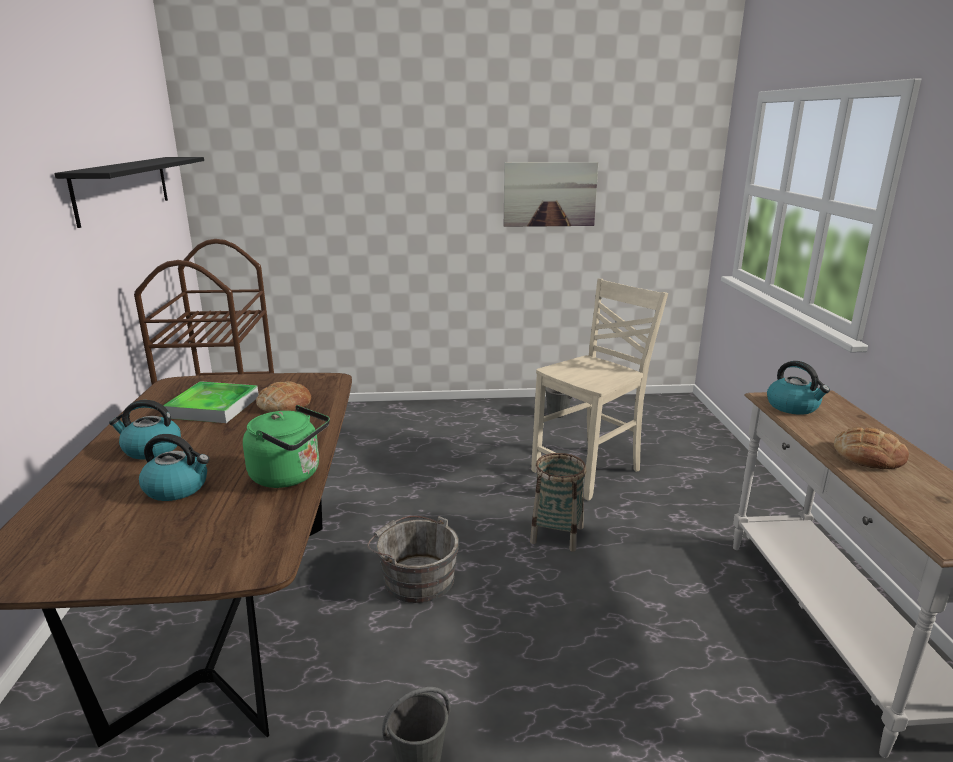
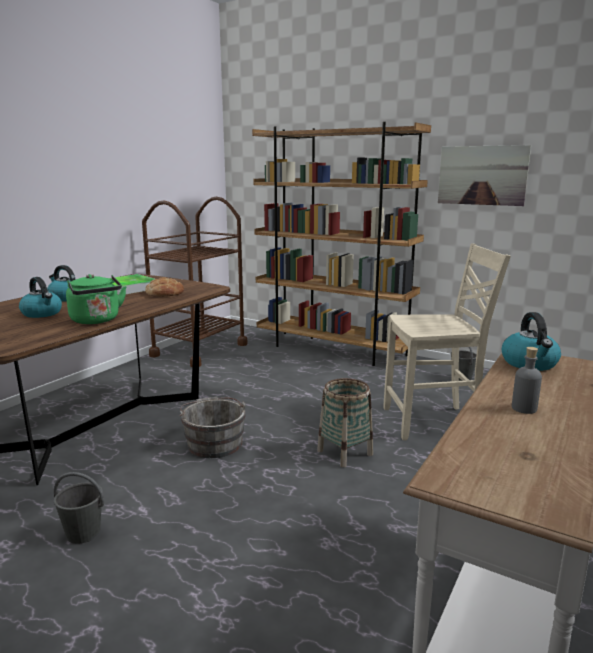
camera: 35 degrees right, 5 degrees down
(123, 188) = (156, 156): black shelf -> none
(397, 413) = (333, 349): none -> brown bookcase
(868, 455) = (524, 408): bread -> grey bottle

